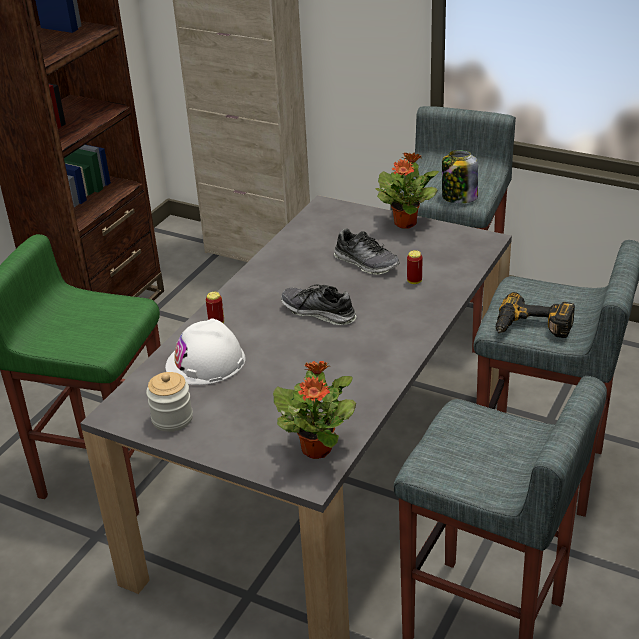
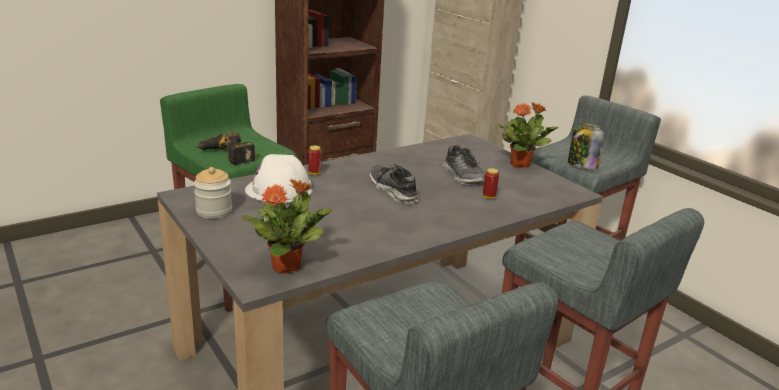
camera: 25 degrees right, 10 degrees down
(531, 328) = (560, 258): power drill -> power drill (226, 155)

